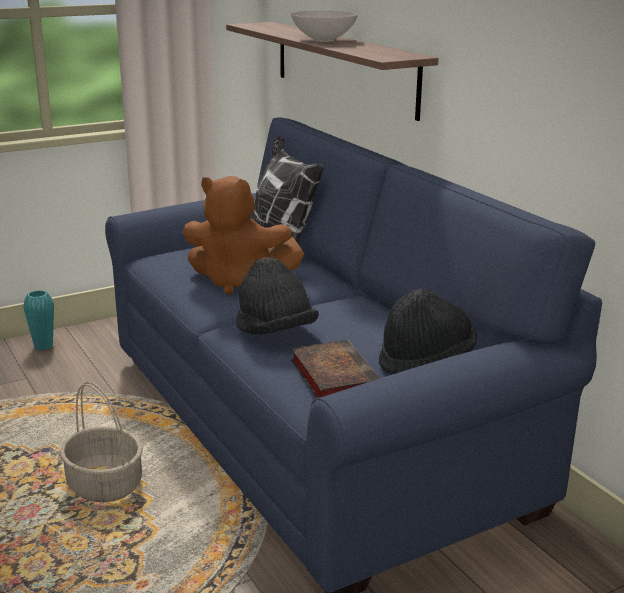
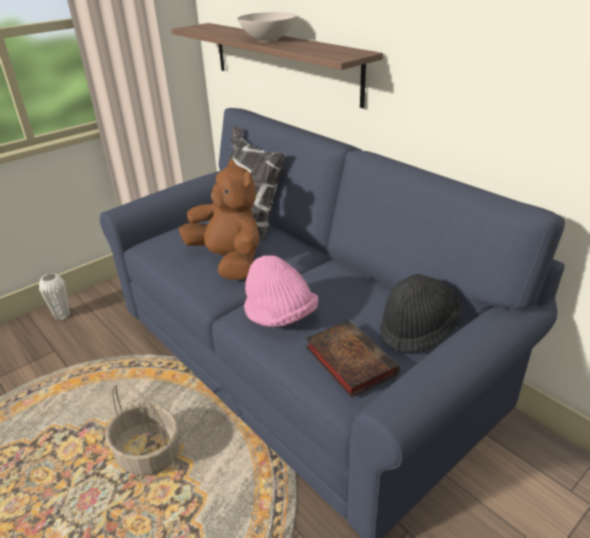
camera: 10 degrees left, 10 degrees up
(43, 346) = (62, 315): turquoise vase -> white vase
(238, 281) = (228, 261): brown plush toy -> brown plush toy turned 135 degrees counterclockwise
(275, 332) = (280, 316): black hat -> pink hat

